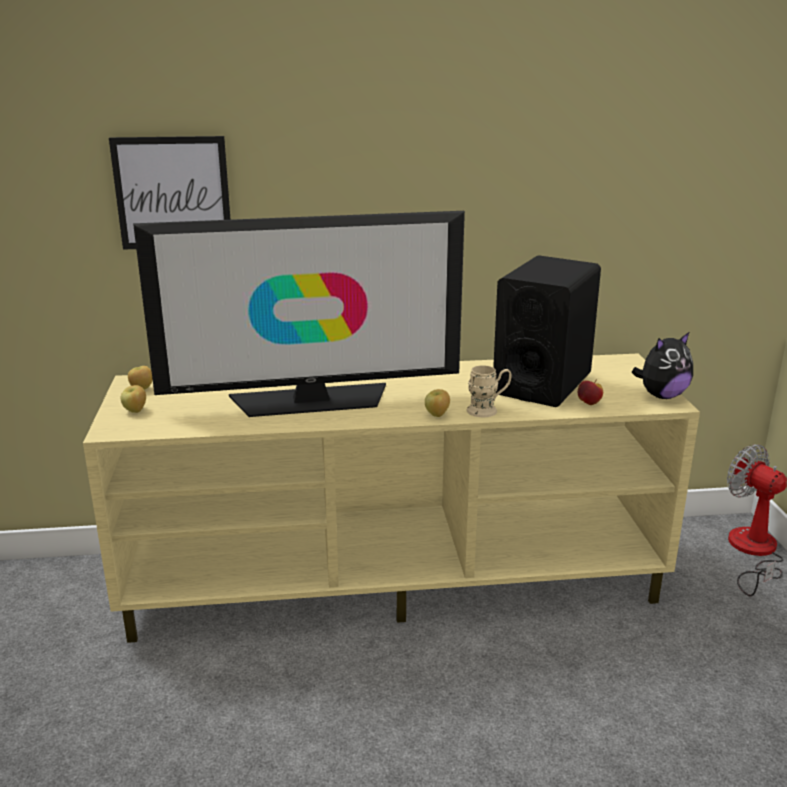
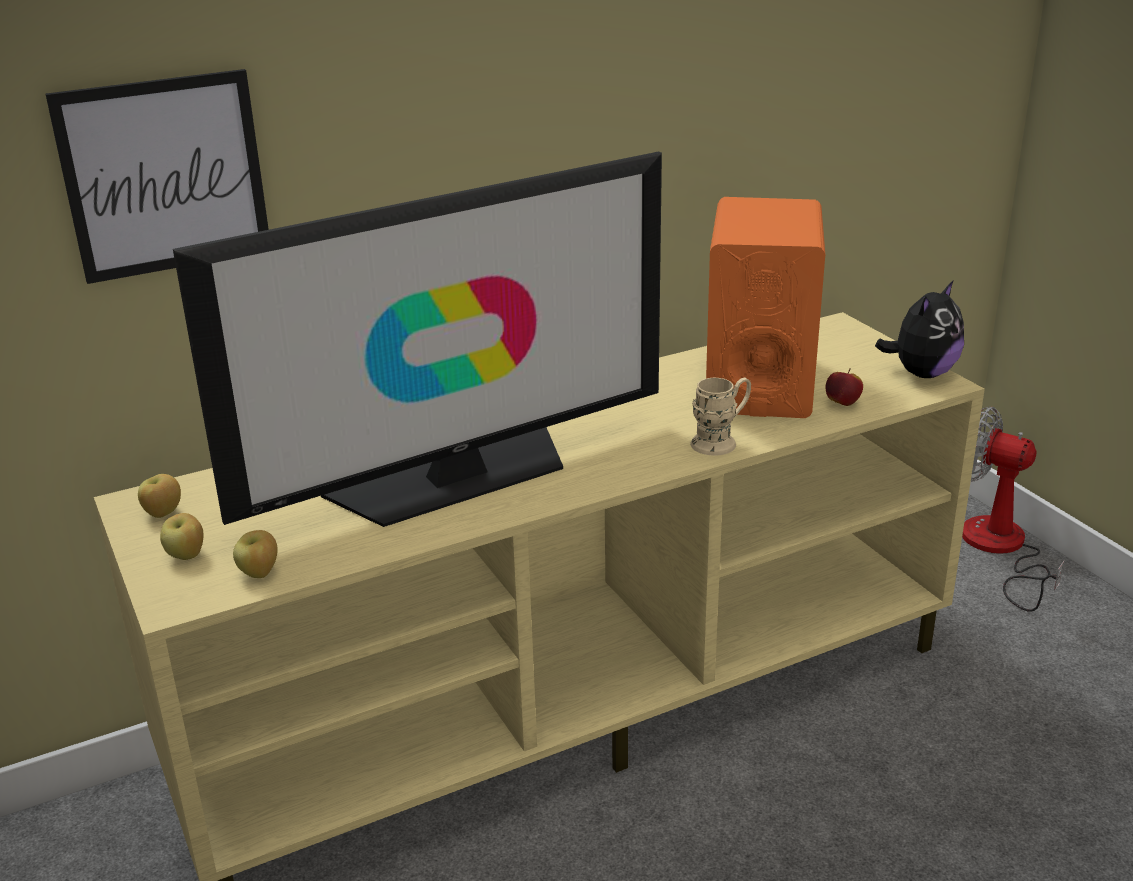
camera: 20 degrees left, 5 degrees up
(437, 415) = (658, 464): apple -> apple (259, 573)
(542, 384) = (759, 384): black speaker -> orange speaker

